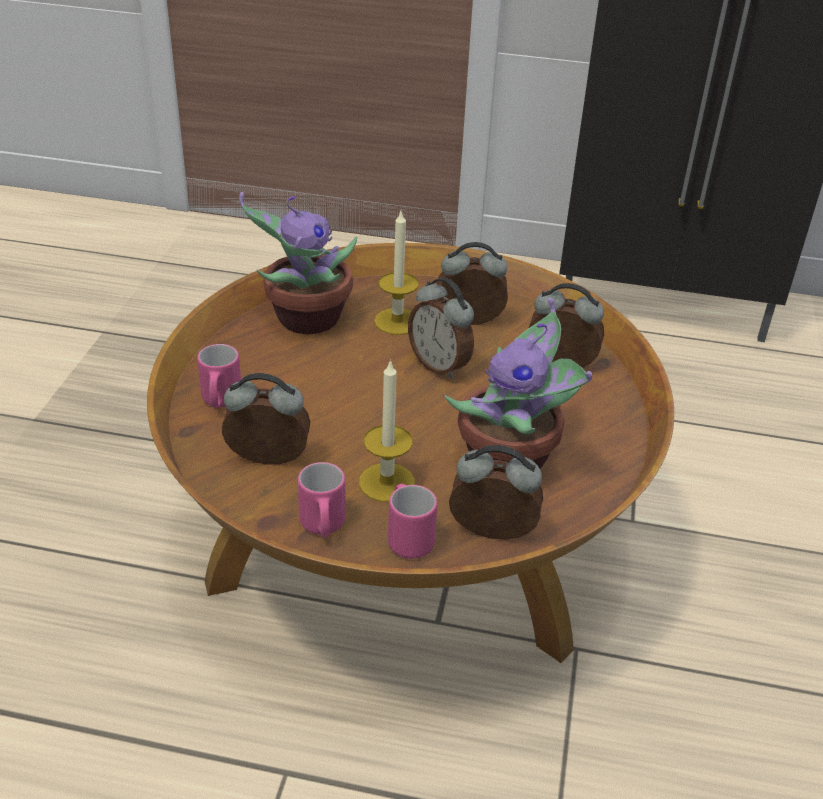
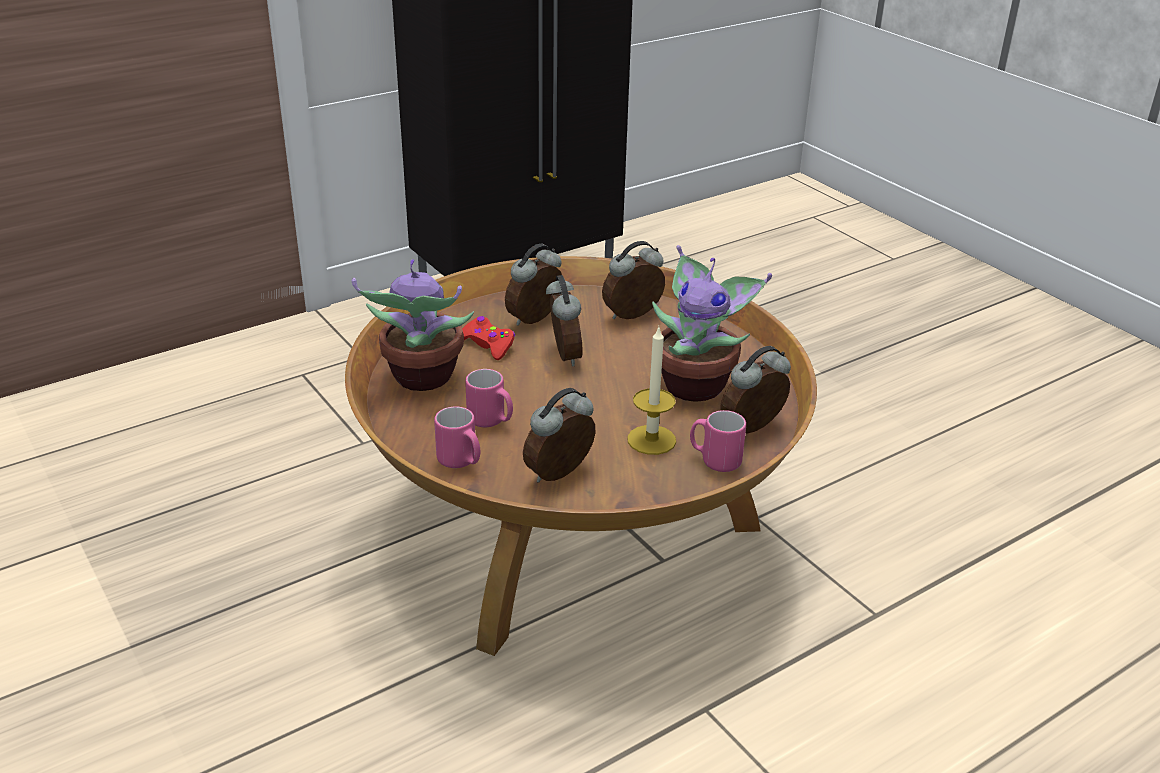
camera: 45 degrees left, 5 degrees down
(323, 527) = (660, 487): pink mug -> pink mug (491, 421)
(397, 321) = (487, 344): candle -> red game controller
(440, 365) = (563, 356): alarm clock -> alarm clock turned 105 degrees counterclockwise

